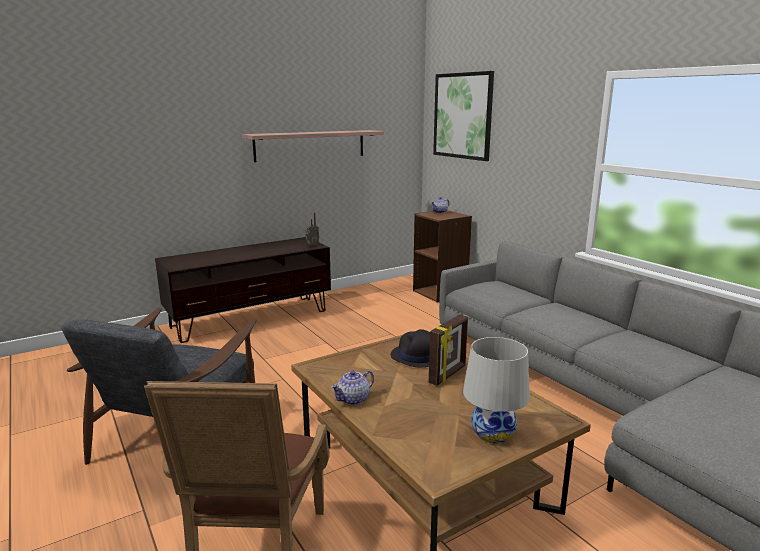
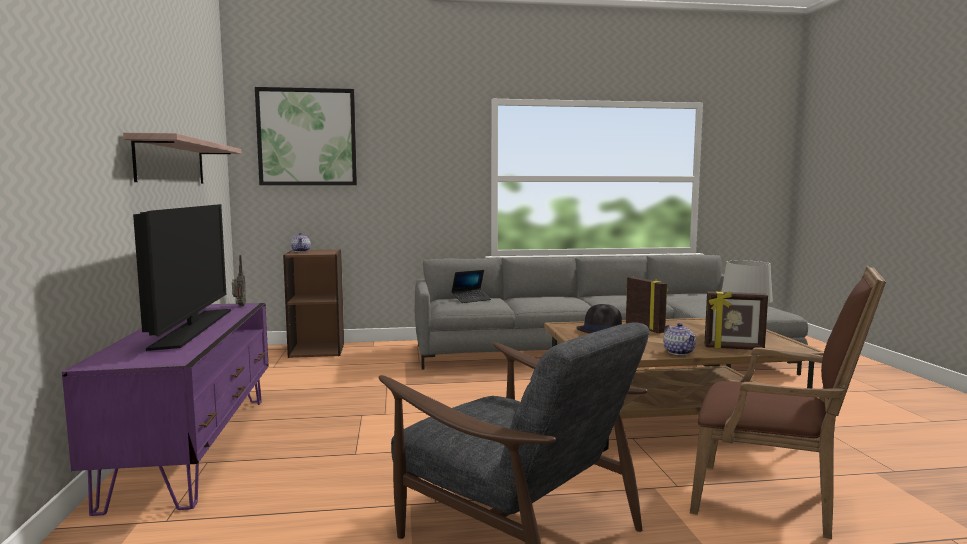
camera: 65 degrees left, 10 degrees down
(246, 253) = (192, 328): none -> television
(251, 318) = (195, 446): brown tv stand -> purple tv stand
(399, 429) = (734, 348): none -> picture frame
(501, 290) = (471, 300): none -> laptop

